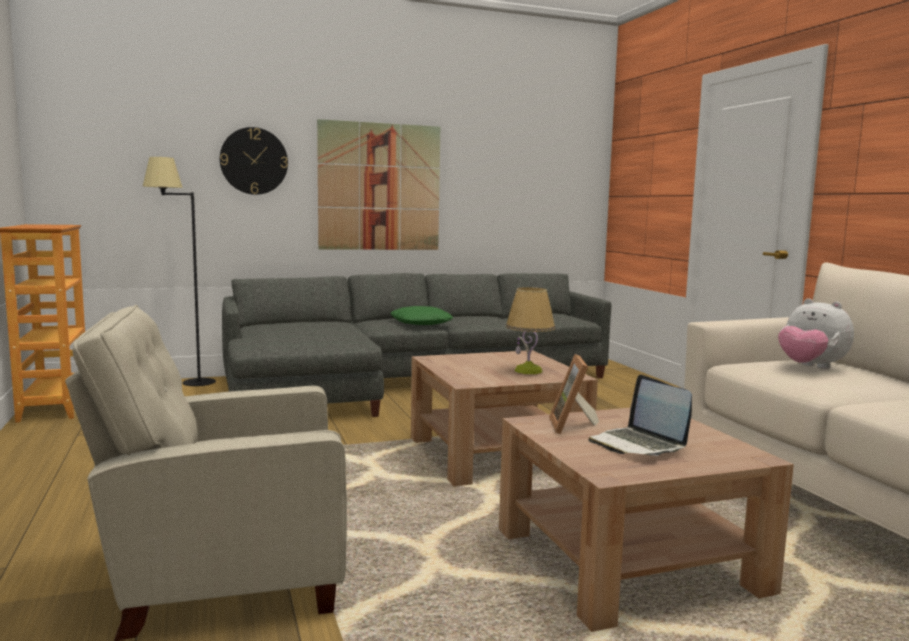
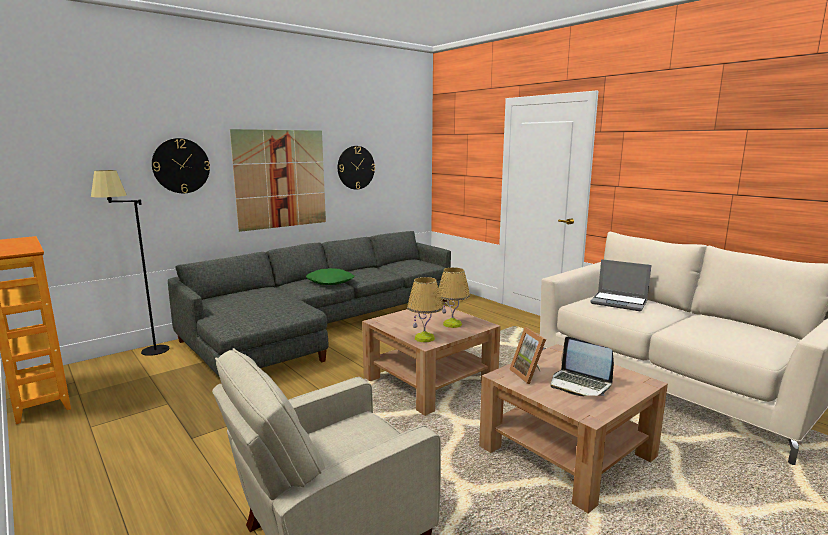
camera: 20 degrees left, 5 degrees up
(471, 378) = (424, 338): none -> table lamp
(487, 179) = (356, 167): none -> wall clock
(810, 367) = (619, 302): plush toy -> laptop

